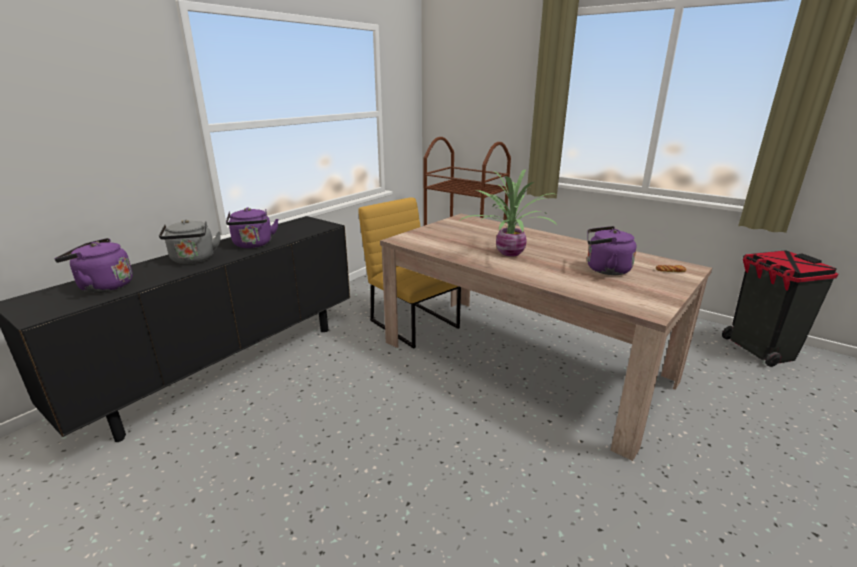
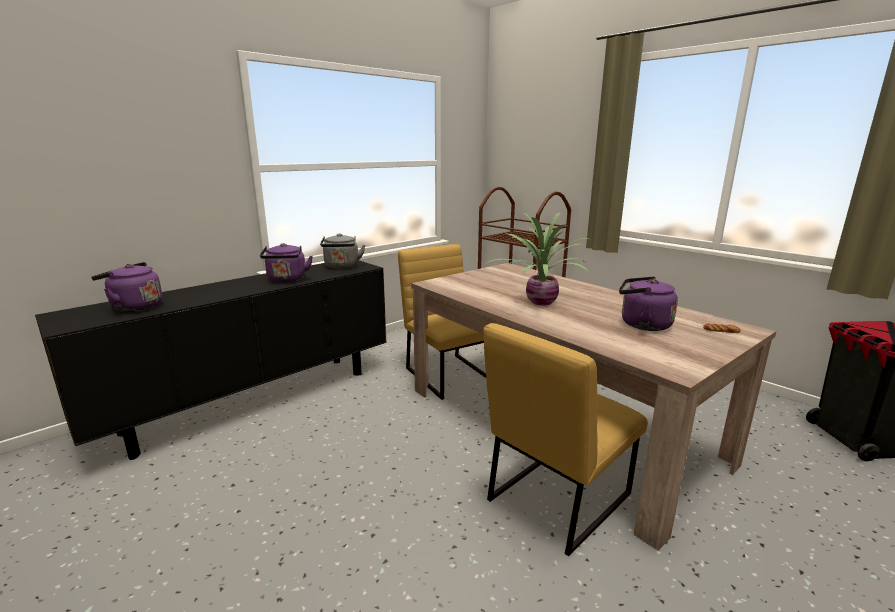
camera: 10 degrees right, 5 degrees down
(193, 260) = (225, 290): grey kettle -> grey kettle (342, 267)
(540, 427) = (556, 498): none -> yellow chair

